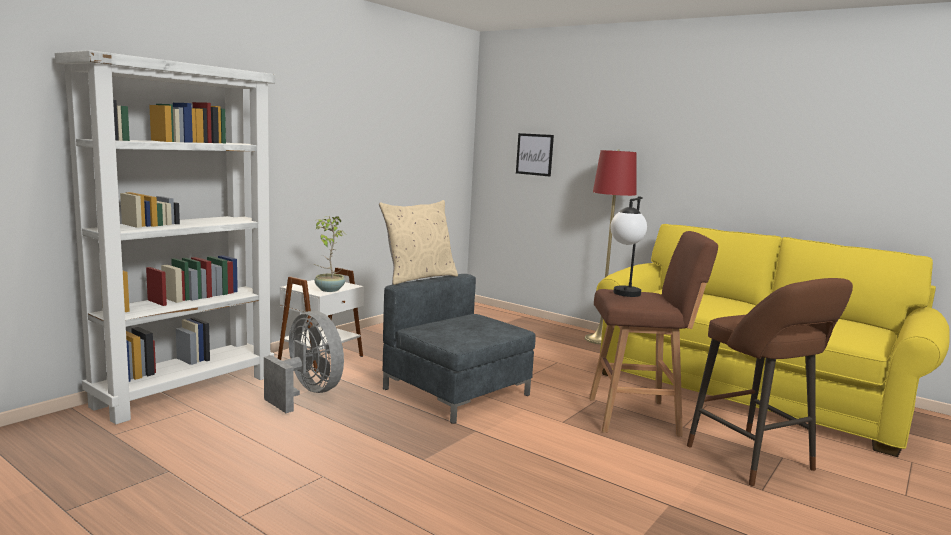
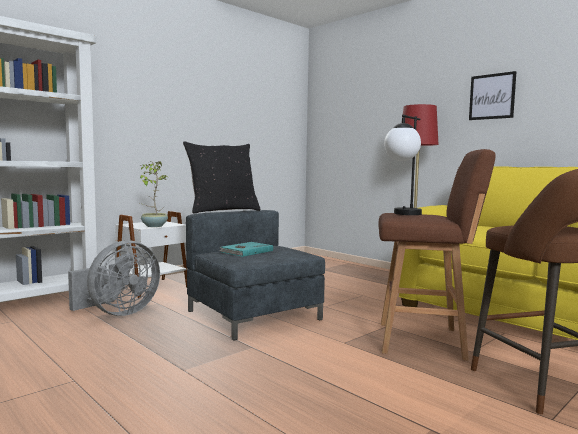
camera: 10 degrees right, 5 degrees down
(307, 394) = (118, 313): grey fan -> grey fan turned 75 degrees clockwise
(418, 278) = (222, 211): beige pillow -> black pillow
(451, 325) = (246, 251): none -> turquoise book
(534, 154) = (353, 122): picture -> picture (492, 96)

